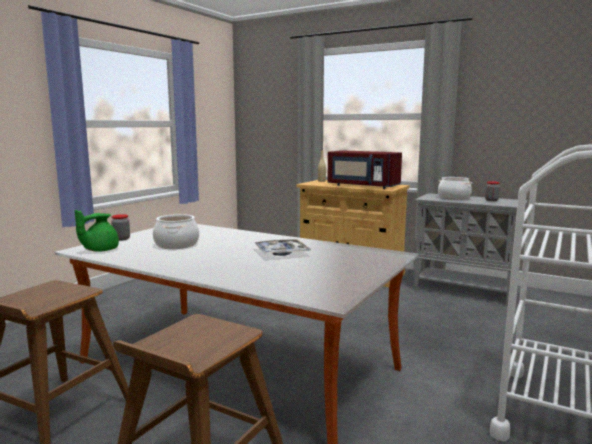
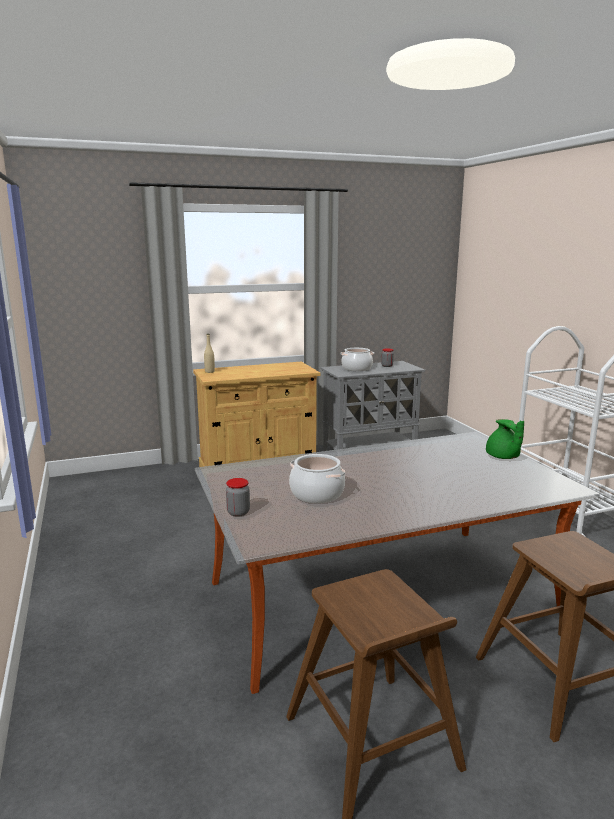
camera: 50 degrees left, 5 degrees up
(99, 250) = (278, 533): green teapot -> green teapot (503, 457)
(282, 253) = (415, 465): tray -> none
(362, 186) = (275, 371): red microwave -> none

